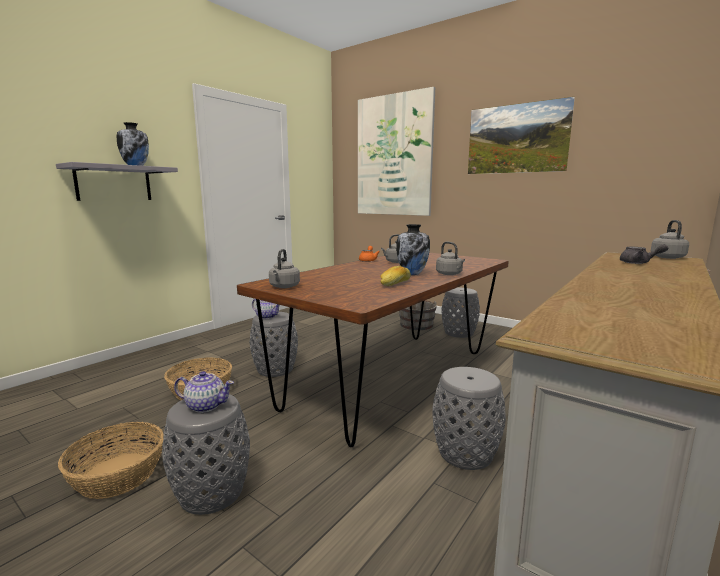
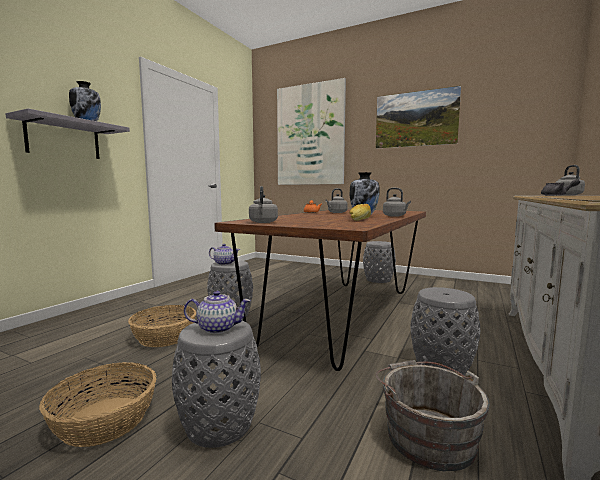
camera: 10 degrees left, 5 degrees down
(416, 324) = (339, 275): grey bucket -> grey bucket (426, 434)

